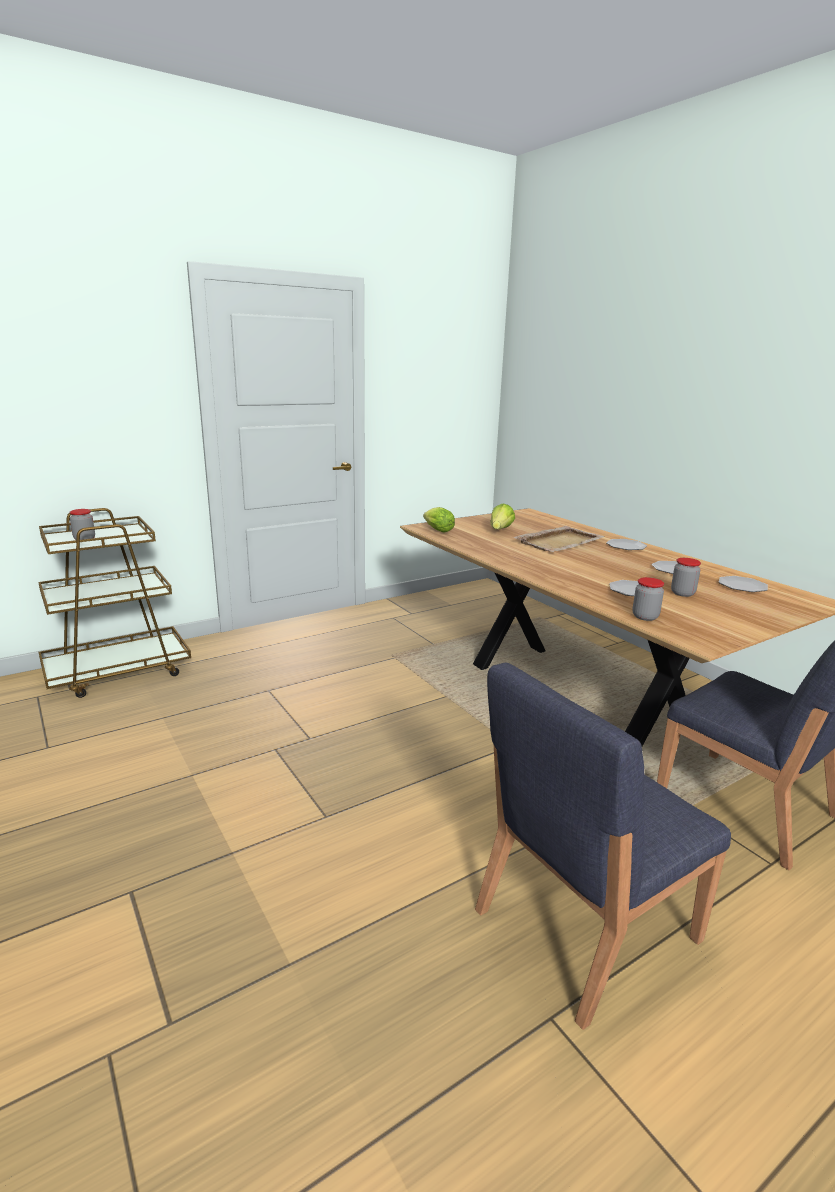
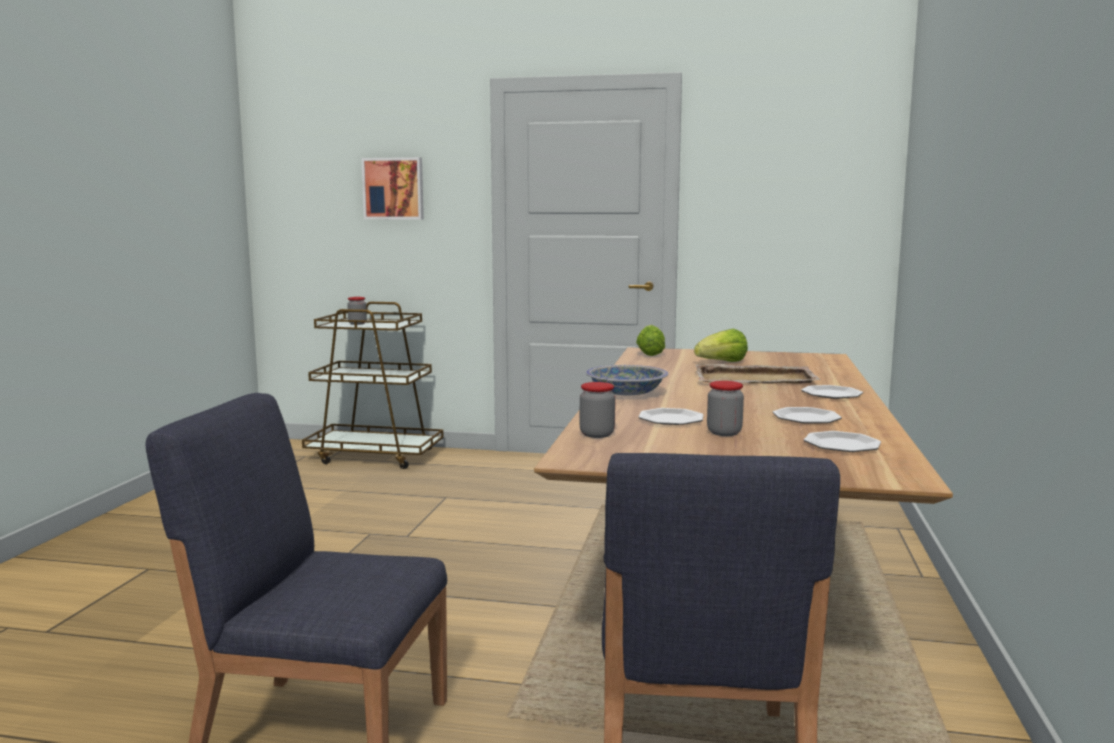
camera: 45 degrees right, 10 degrees down
(82, 380) = (394, 188): none -> picture
(544, 574) = (626, 394): none -> bowl

